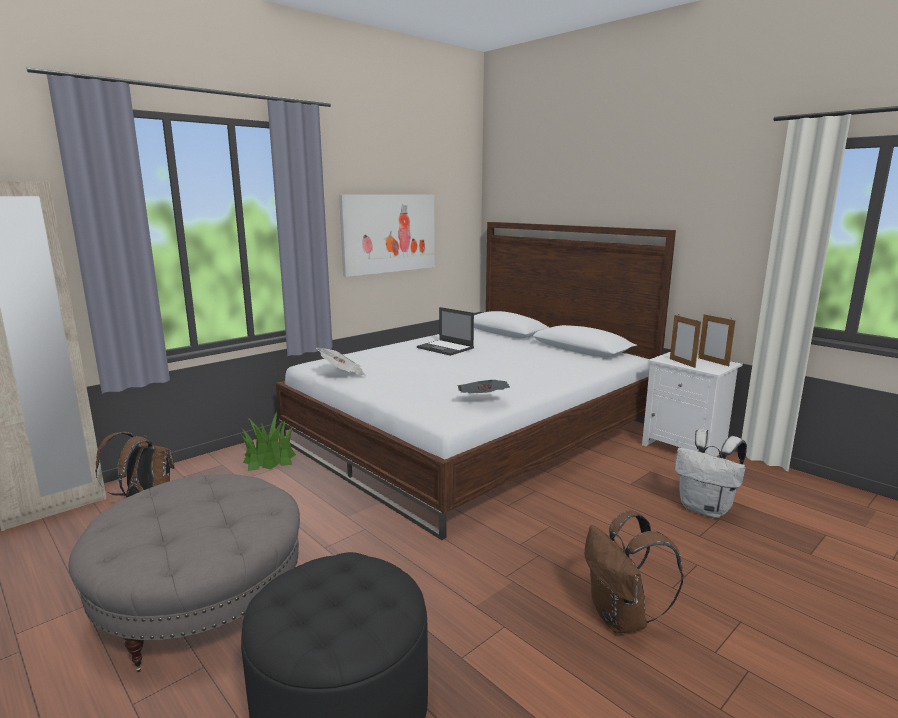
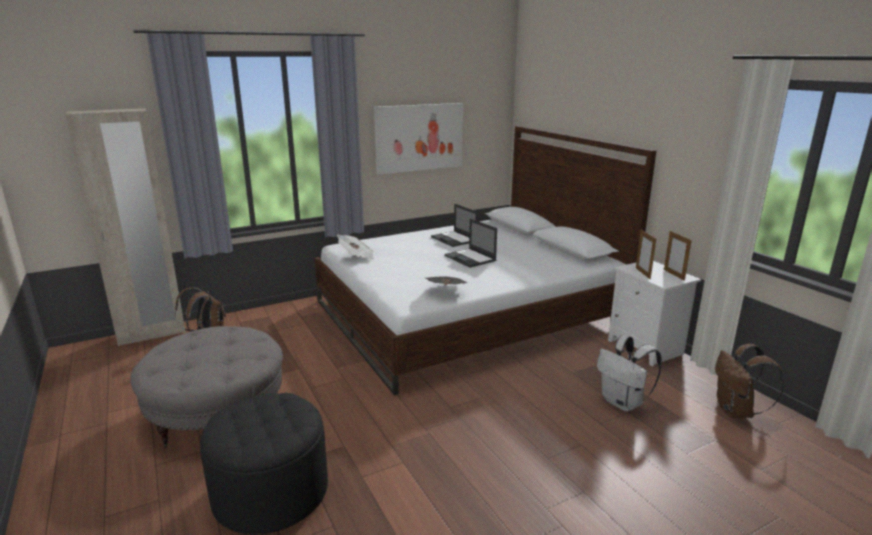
camera: 15 degrees right, 5 degrees up
(269, 459) = (303, 316): potted plant -> none
(481, 365) = (470, 258): none -> laptop
(622, 618) = (491, 473): brown backpack -> brown backpack (736, 411)

